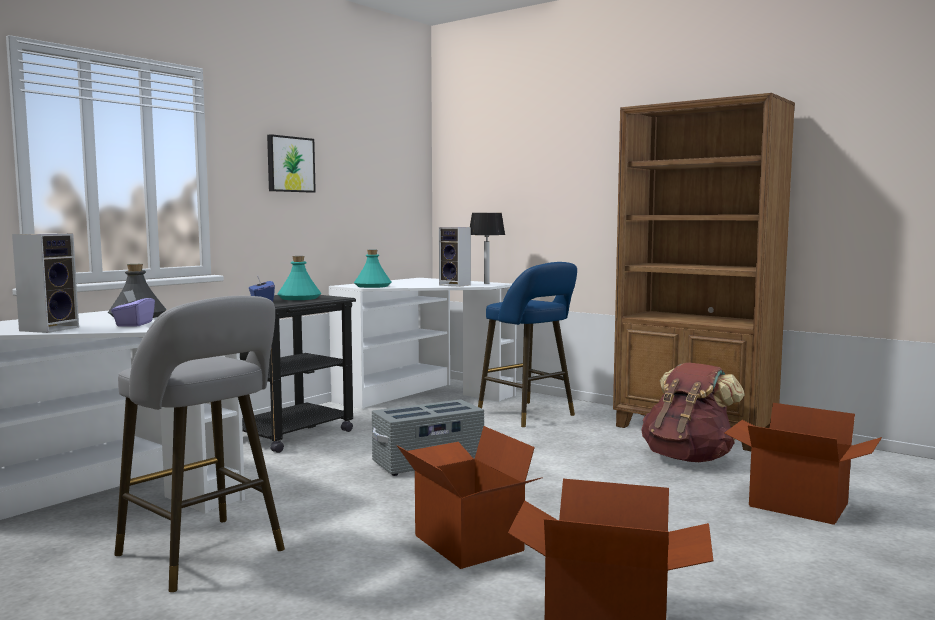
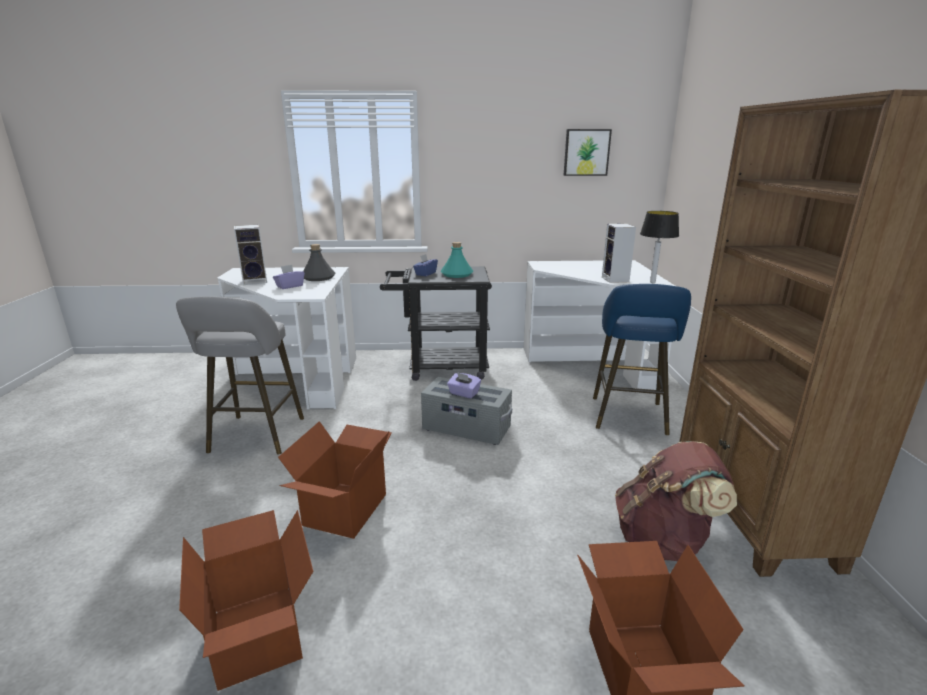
camera: 50 degrees right, 15 degrees up
(290, 164) = (496, 161): picture -> picture (586, 152)
(372, 286) = (550, 268): turquoise bottle -> none
(431, 411) = (463, 393): none -> purple tissue box

